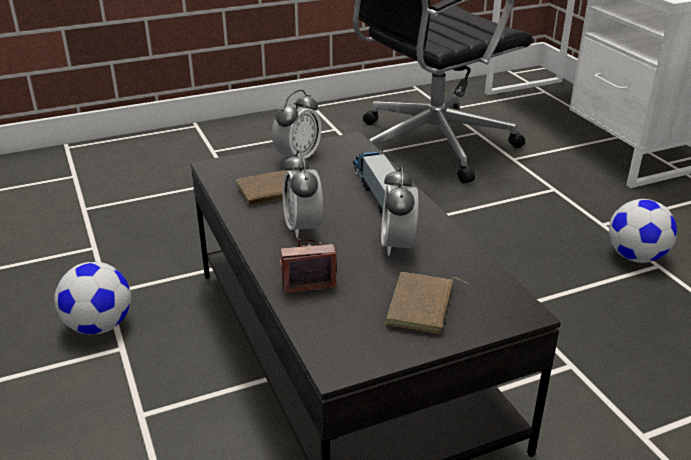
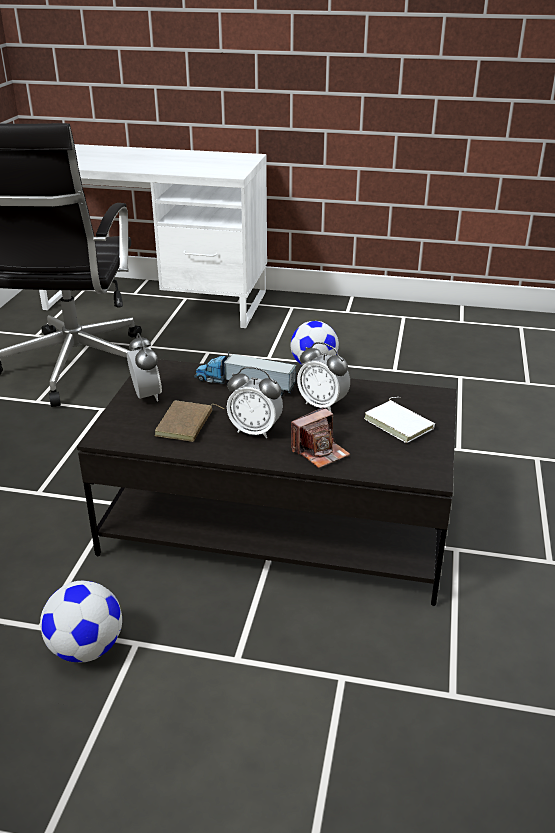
camera: 55 degrees left, 0 degrees up
(306, 276) = (320, 452): camera -> camera turned 150 degrees counterclockwise
(423, 307) = (400, 423): brown book -> white book

